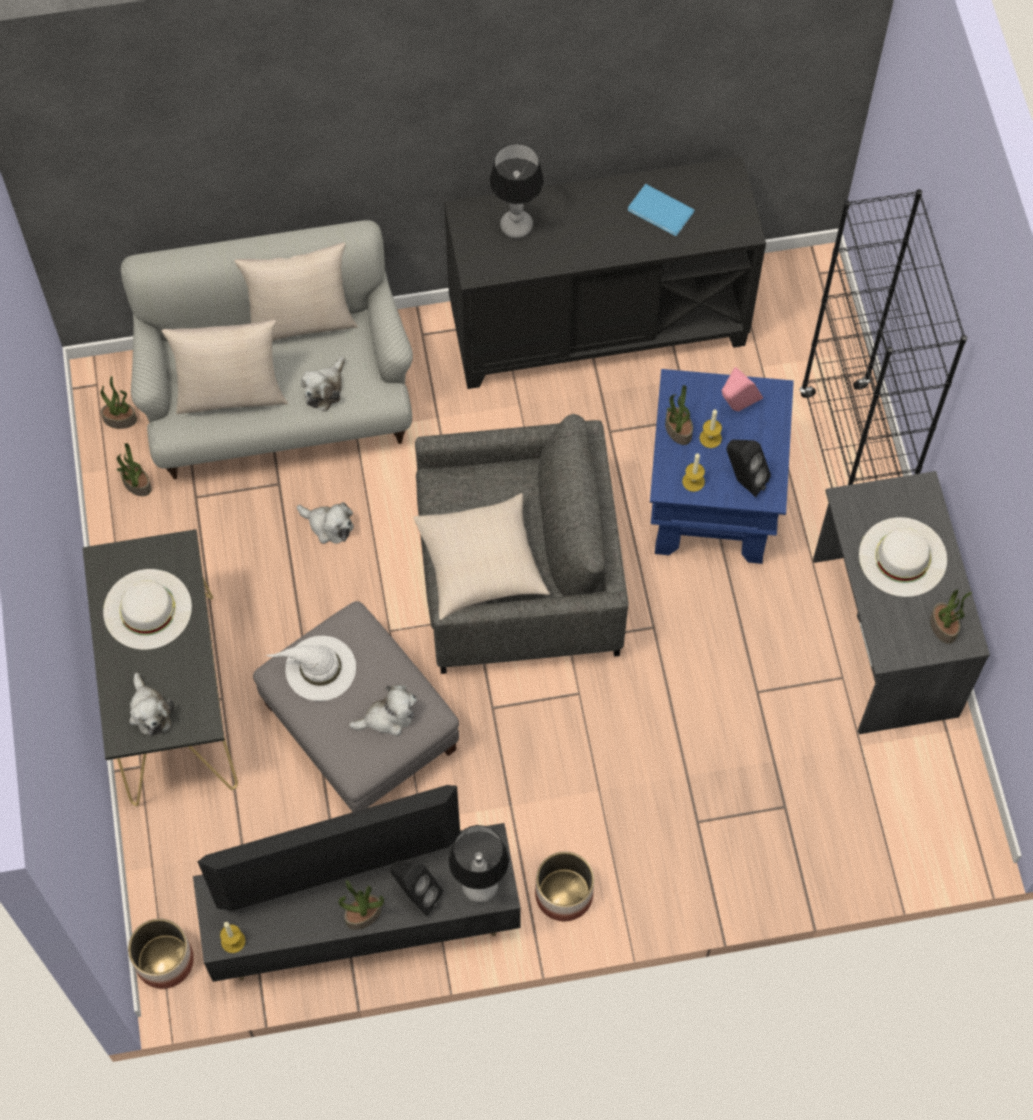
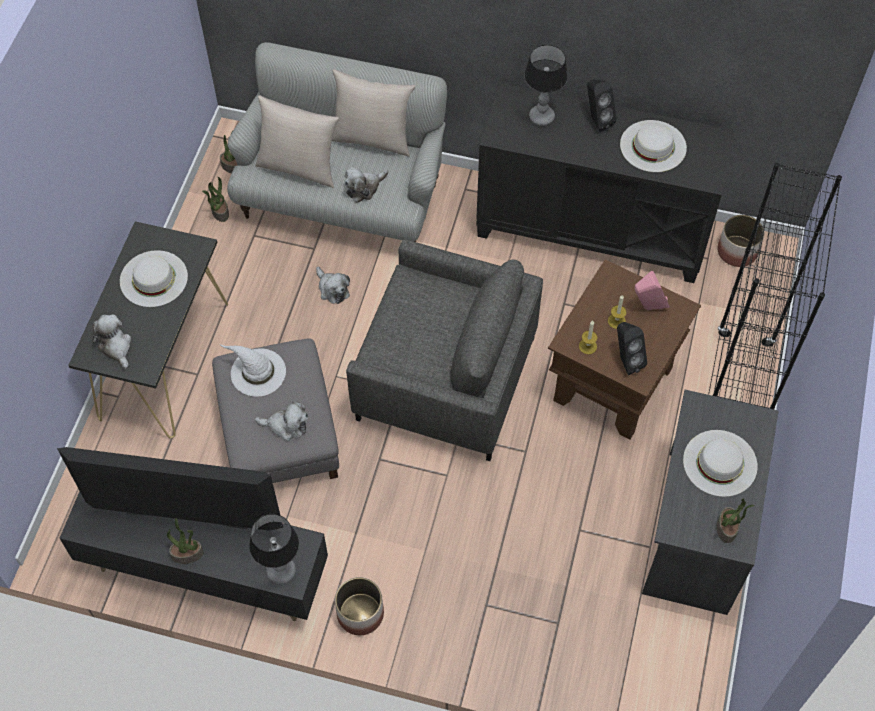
camera: 25 degrees right, 5 degrees down
(150, 711) = (115, 347): plush toy -> plush toy turned 150 degrees clockwise
(165, 960) = (59, 534): planter -> planter (737, 251)
(233, 941) = (87, 532): candle -> none
(416, 895) = (232, 557): black speaker -> black speaker (596, 120)
(481, 564) = (405, 345): beige pillow -> none
(661, 212) = (653, 146): blue book -> white hat
(677, 430) = (594, 306): potted plant -> none
(711, 506) = (612, 384): blue side table -> brown side table

